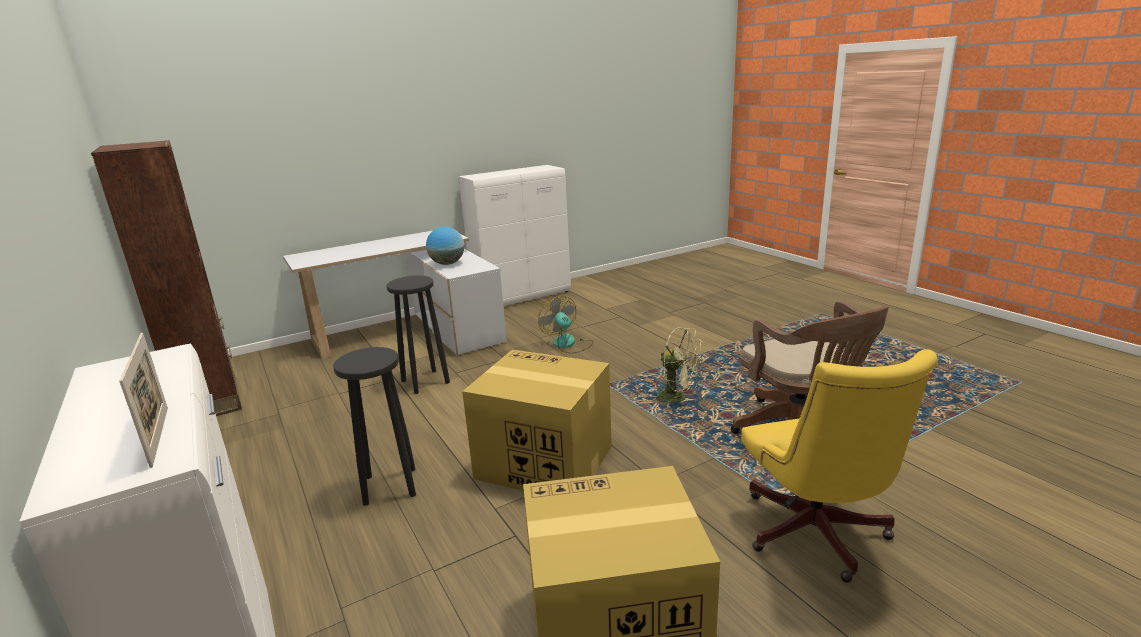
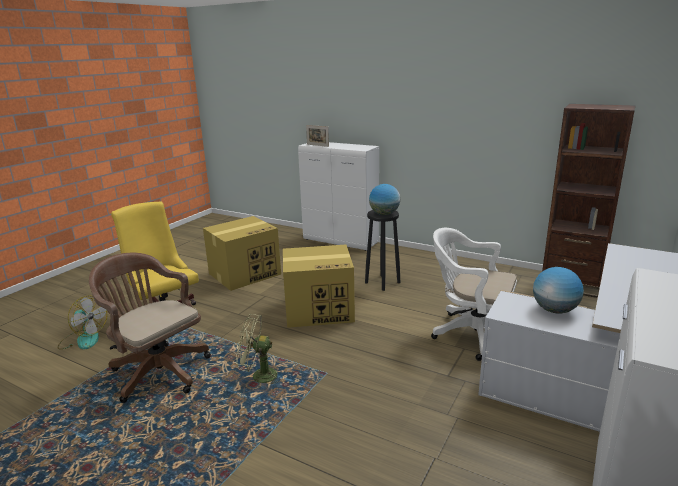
camera: 150 degrees right, 0 degrees up
(370, 355) = (384, 214): none -> globe
(424, 382) = (471, 334): black stool -> white office chair
(568, 344) = (413, 416): fan -> fan (83, 339)

